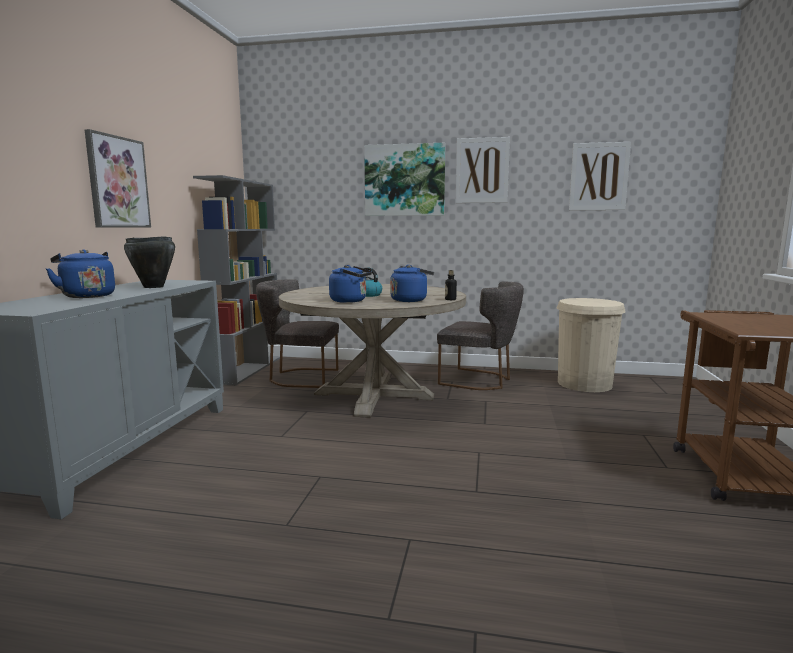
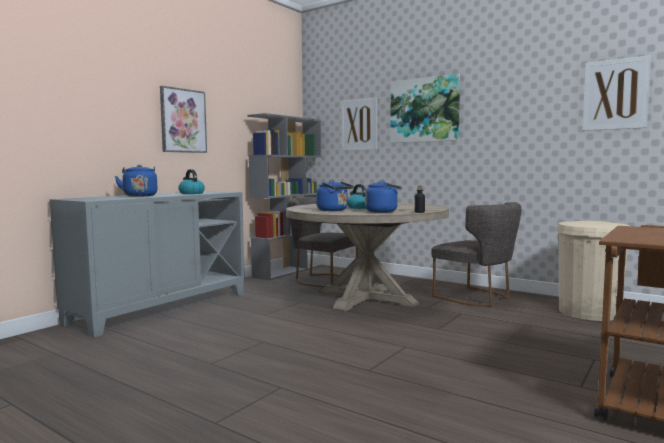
camera: 25 degrees right, 5 degrees down
(153, 287) = (191, 193): black cooking pot -> kettle
(482, 170) = (494, 96): picture -> picture (359, 124)

